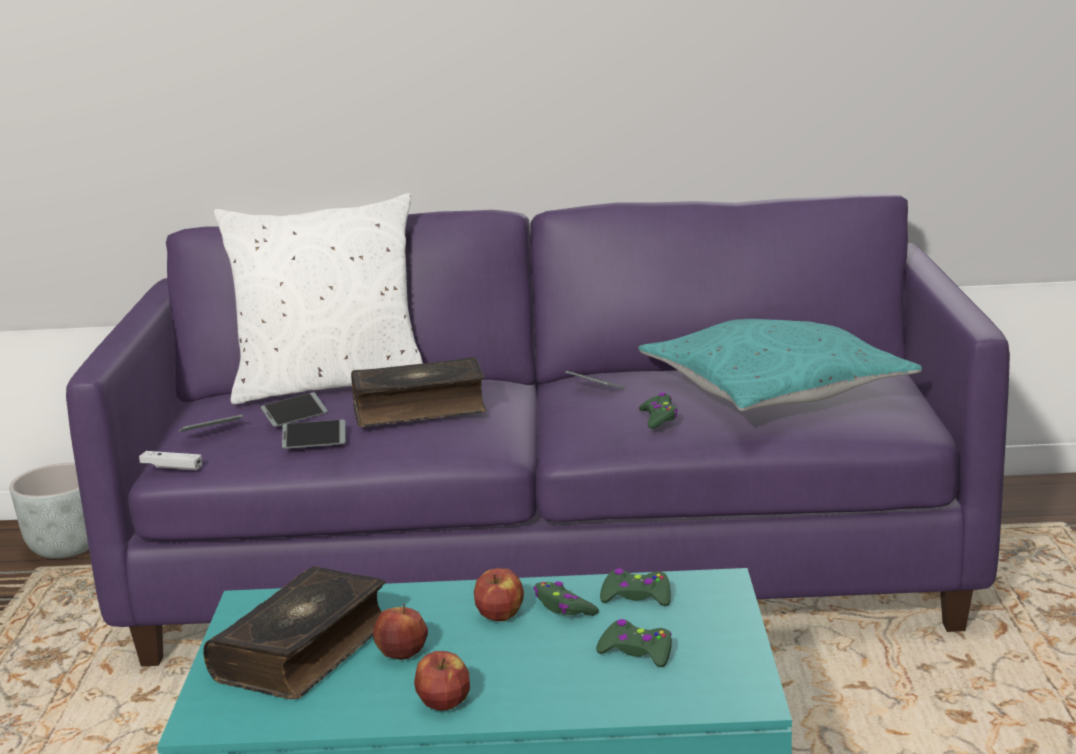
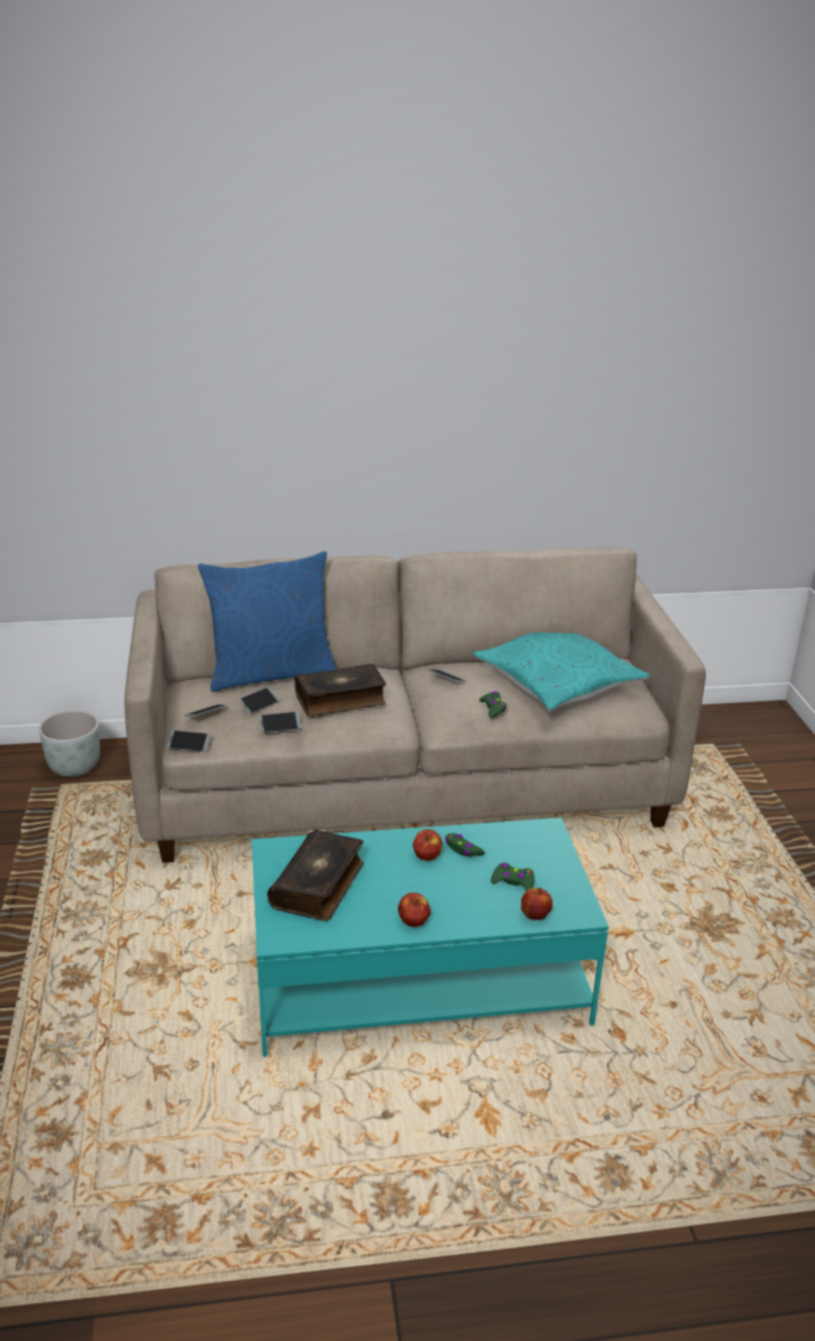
camera: 10 degrees left, 10 degrees up
(171, 467) = (189, 745): white game controller -> phone
(330, 385) = (271, 674): white pillow -> blue pillow
(401, 654) = (377, 886): apple -> apple (534, 915)
(550, 571) = (405, 784): purple sofa -> beige sofa
(636, 597) = (503, 840): green game controller -> none

